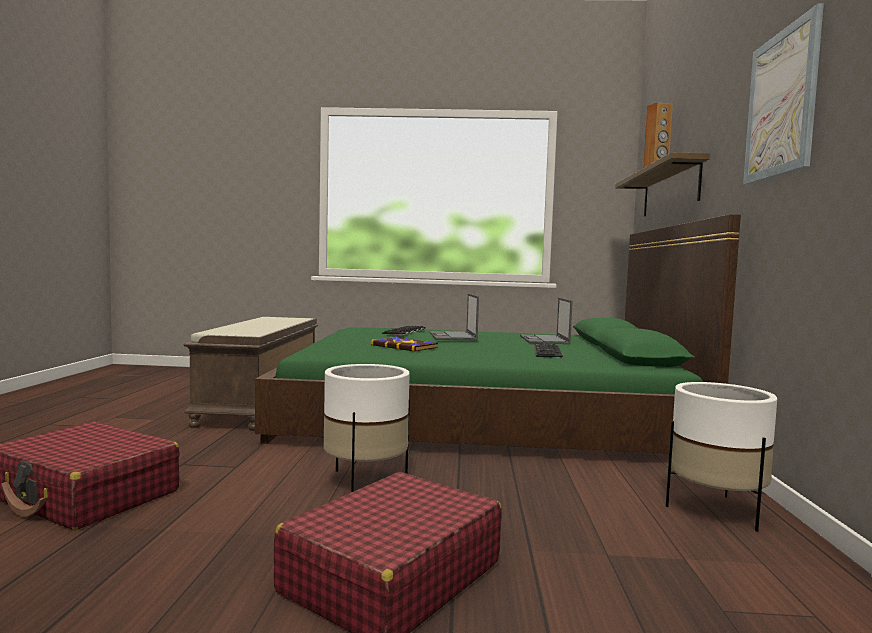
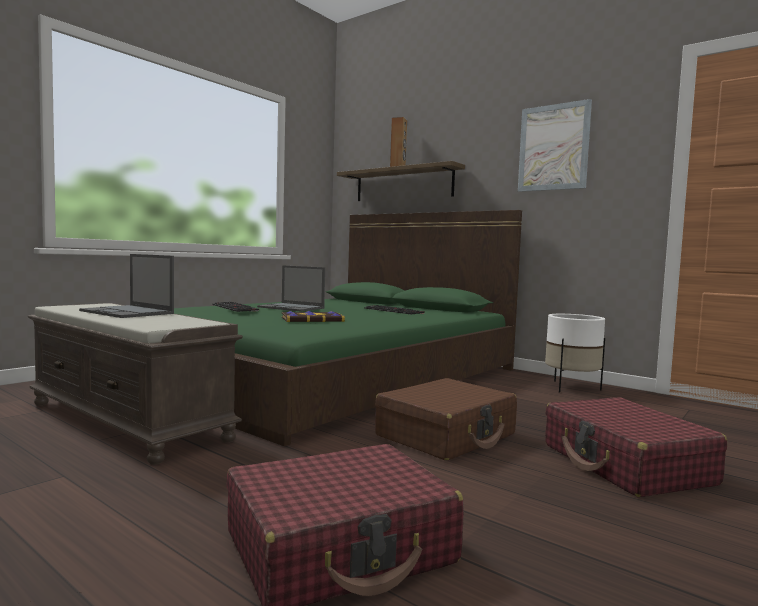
camera: 55 degrees left, 0 degrees up
(365, 482) = (447, 435): white planter -> brown suitcase
(544, 340) = (343, 304): laptop -> laptop (128, 312)

